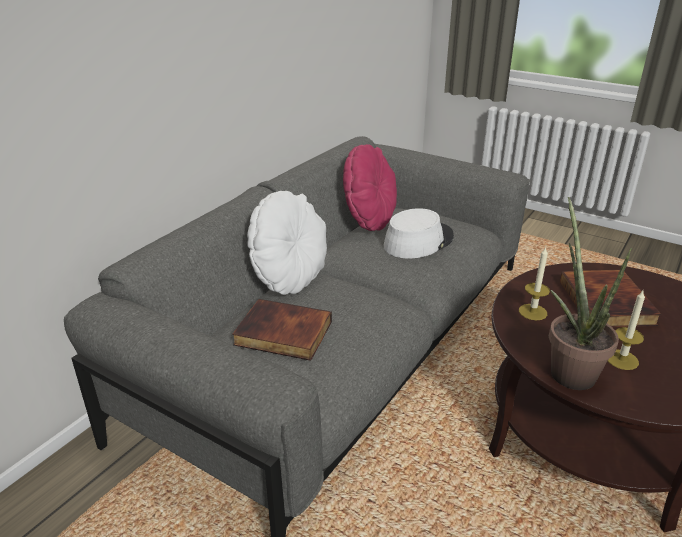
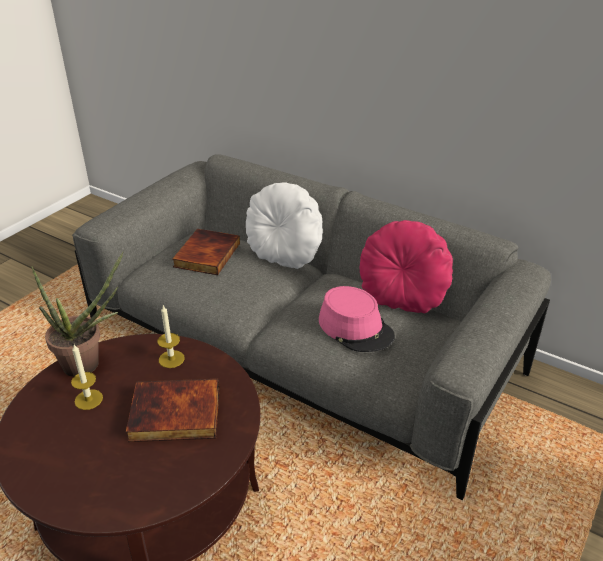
camera: 90 degrees right, 5 degrees up
(418, 241) = (356, 328): white hat -> pink hat

